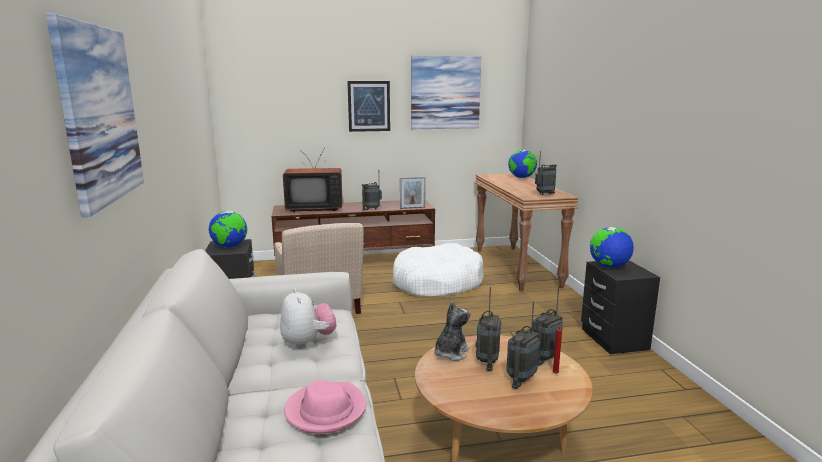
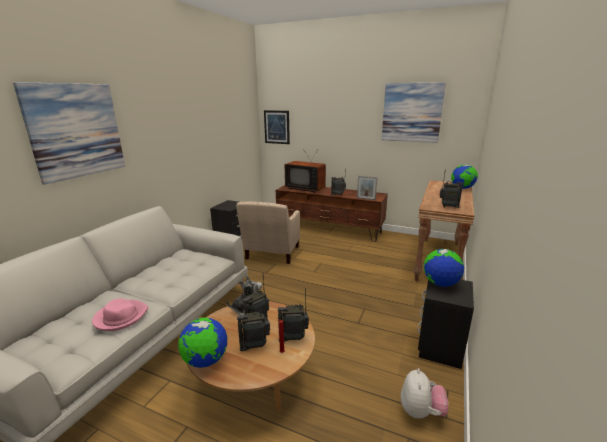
camera: 35 degrees right, 5 degrees up
(229, 247) = (229, 205): globe -> globe (205, 361)
(308, 342) = (177, 274): plush toy -> plush toy (421, 411)
(369, 106) = (352, 121): picture -> picture (277, 127)
(437, 283) = (362, 257): white dog bed -> none

